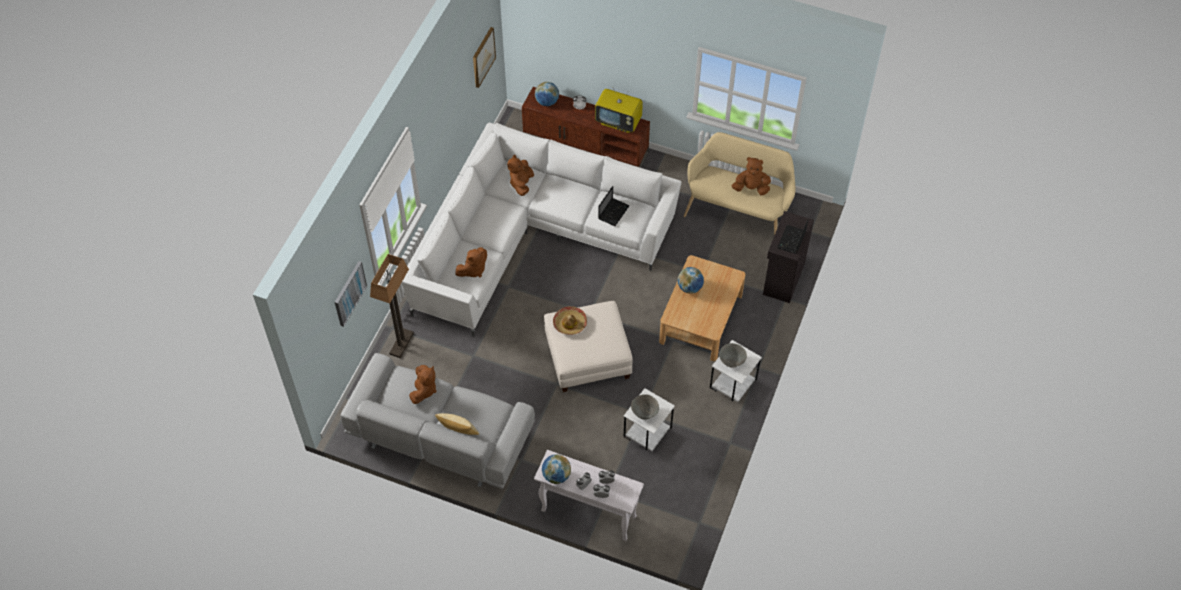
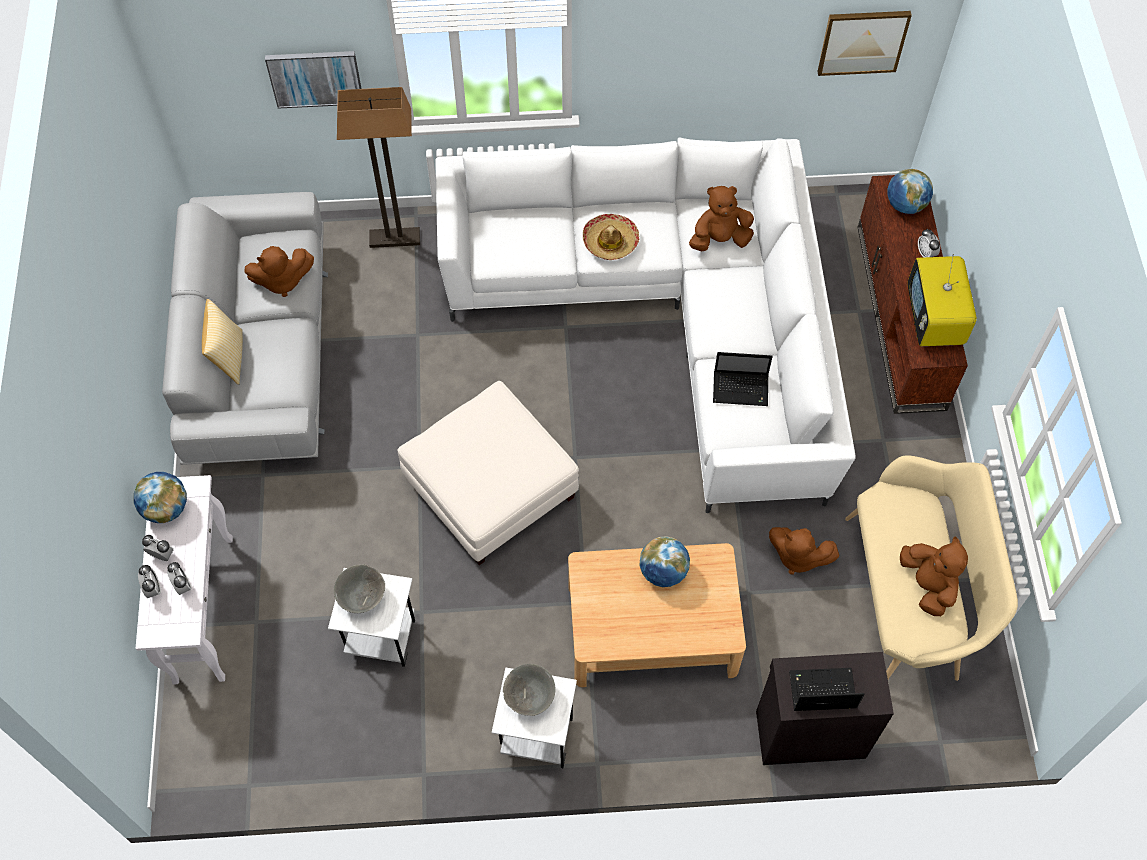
camera: 65 degrees right, 5 degrees up
(473, 270) = (519, 246): brown plush toy -> brown plush toy (797, 556)
(570, 323) = (494, 420): hat -> hat (610, 242)

